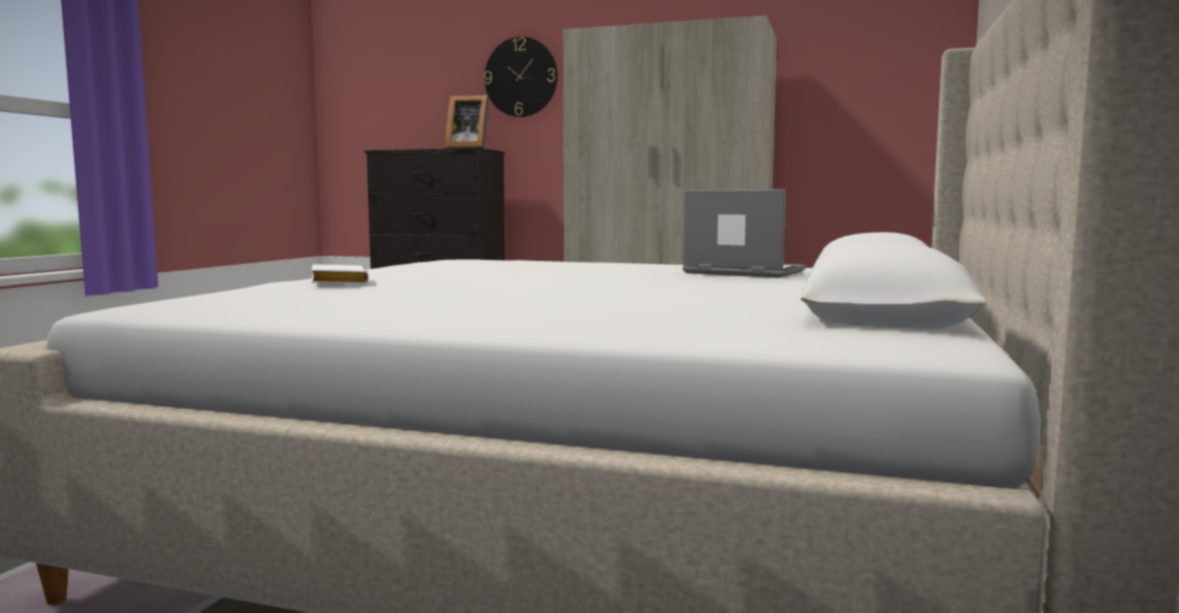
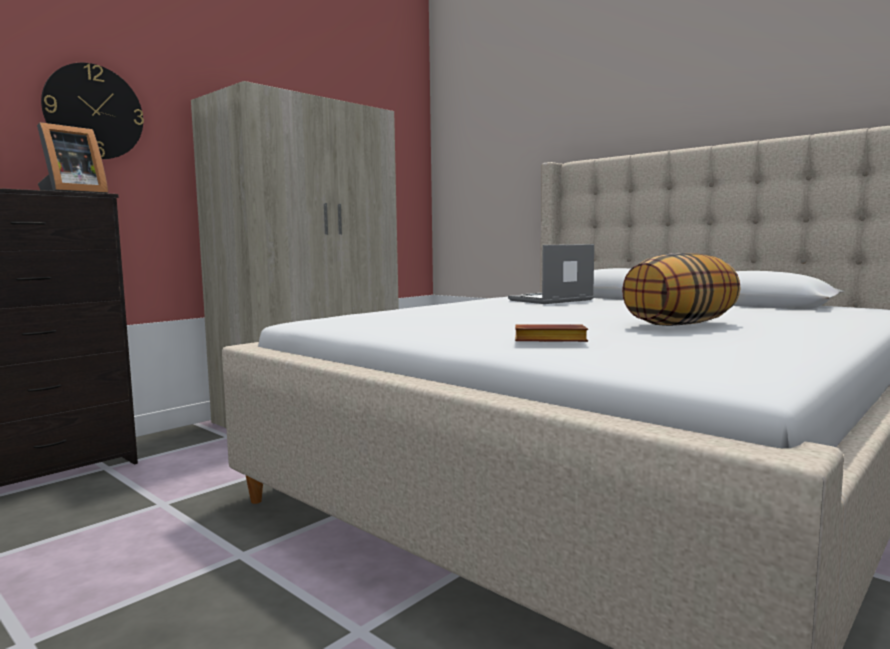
camera: 65 degrees left, 0 degrees up
(336, 282) = (547, 341): white book -> brown book
(500, 295) = (680, 325): none -> pillow

